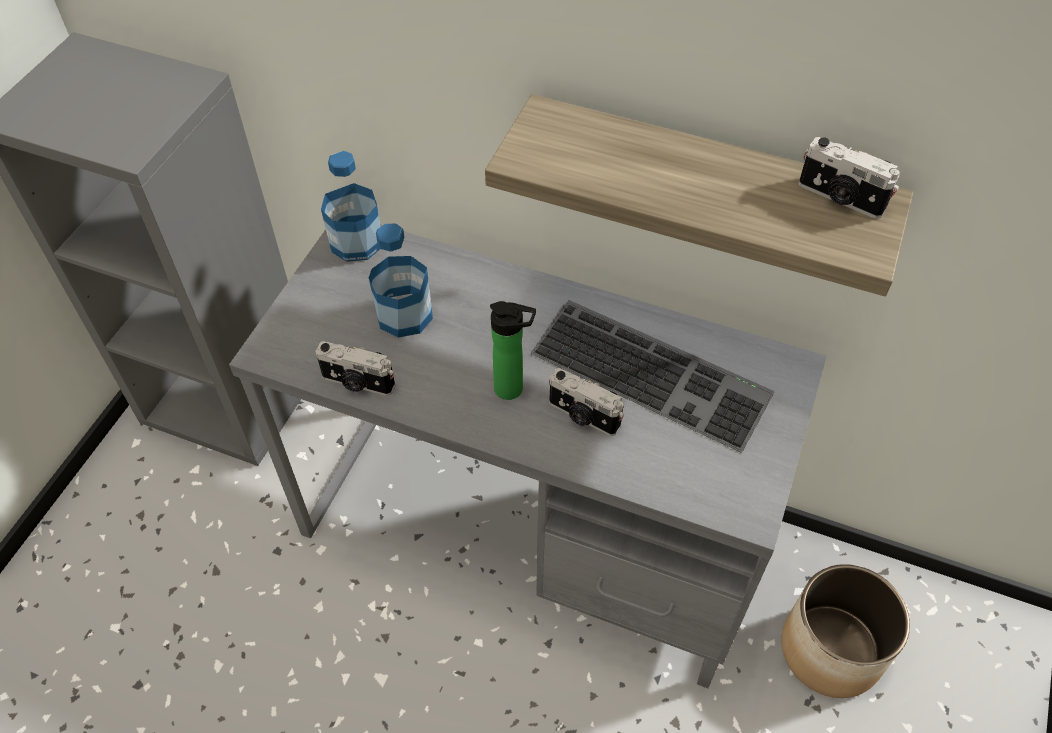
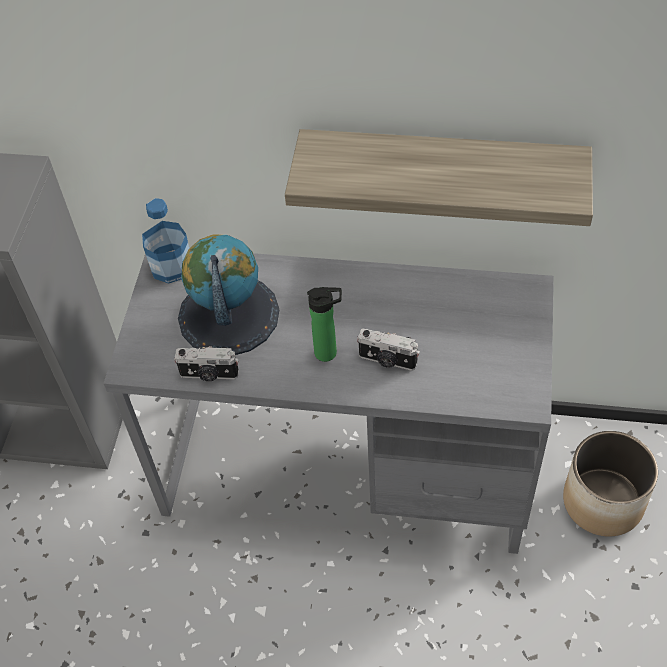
camera: 10 degrees left, 0 degrees up
(404, 315) = (228, 315): bottle -> globe
(654, 371) = (430, 315): keyboard -> none
(840, 198) = (542, 163): camera -> none

